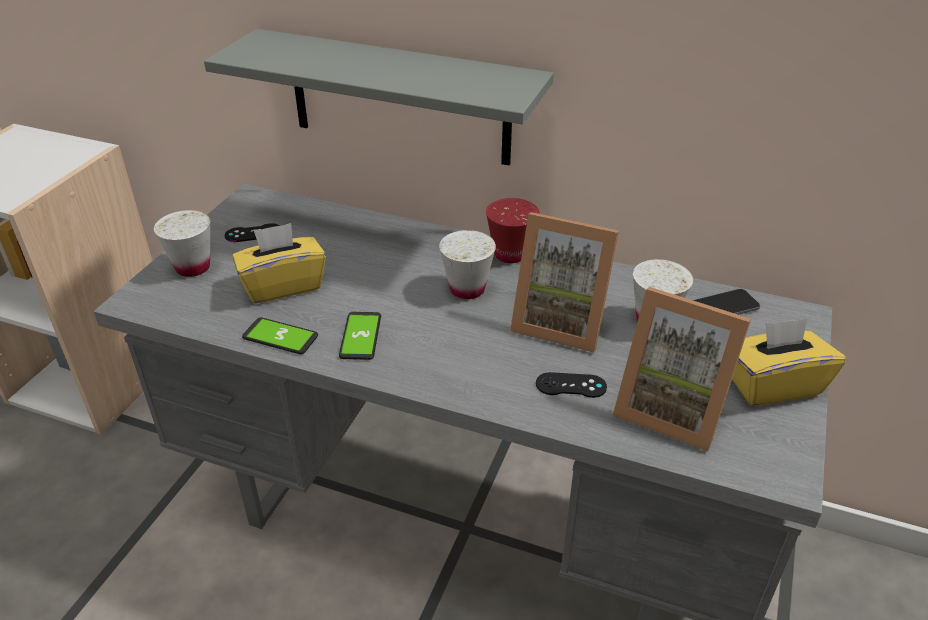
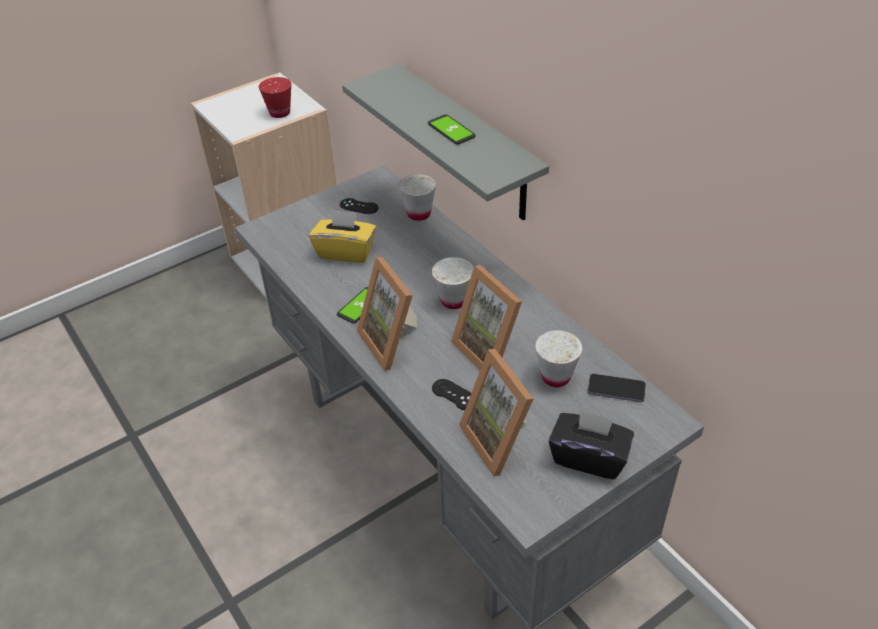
camera: 35 degrees right, 5 degrees up
(193, 267) = (306, 218): white cup -> white cup (418, 214)
(280, 337) = (316, 286): phone -> phone (451, 130)
(442, 359) = (394, 341): none -> picture frame
(510, 254) = (507, 286): red cup -> red cup (280, 113)
(772, 384) = (588, 457): yellow tissue box -> black tissue box

